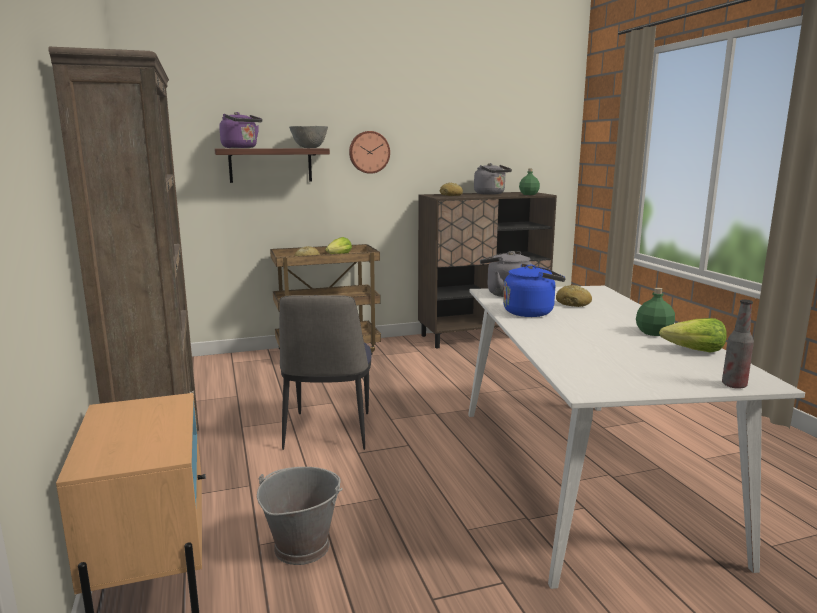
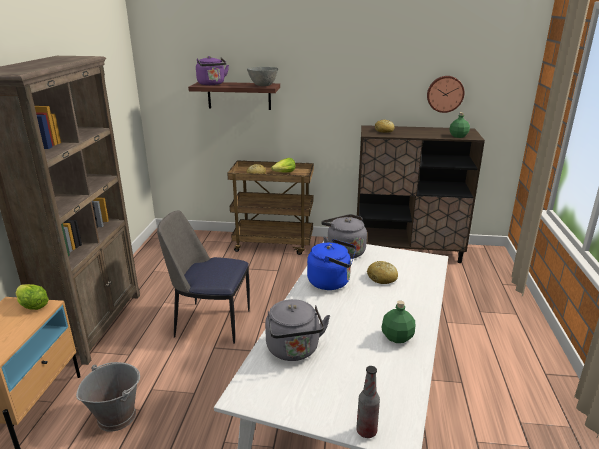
camera: 25 degrees right, 10 degrees up
(328, 432) = (210, 322): chair -> chair turned 75 degrees clockwise
(369, 152) = (319, 87): wall clock -> wall clock (445, 94)
(491, 194) = (425, 131): grey kettle -> grey kettle (294, 350)
(694, 351) = (397, 373): lettuce -> lettuce (32, 305)

